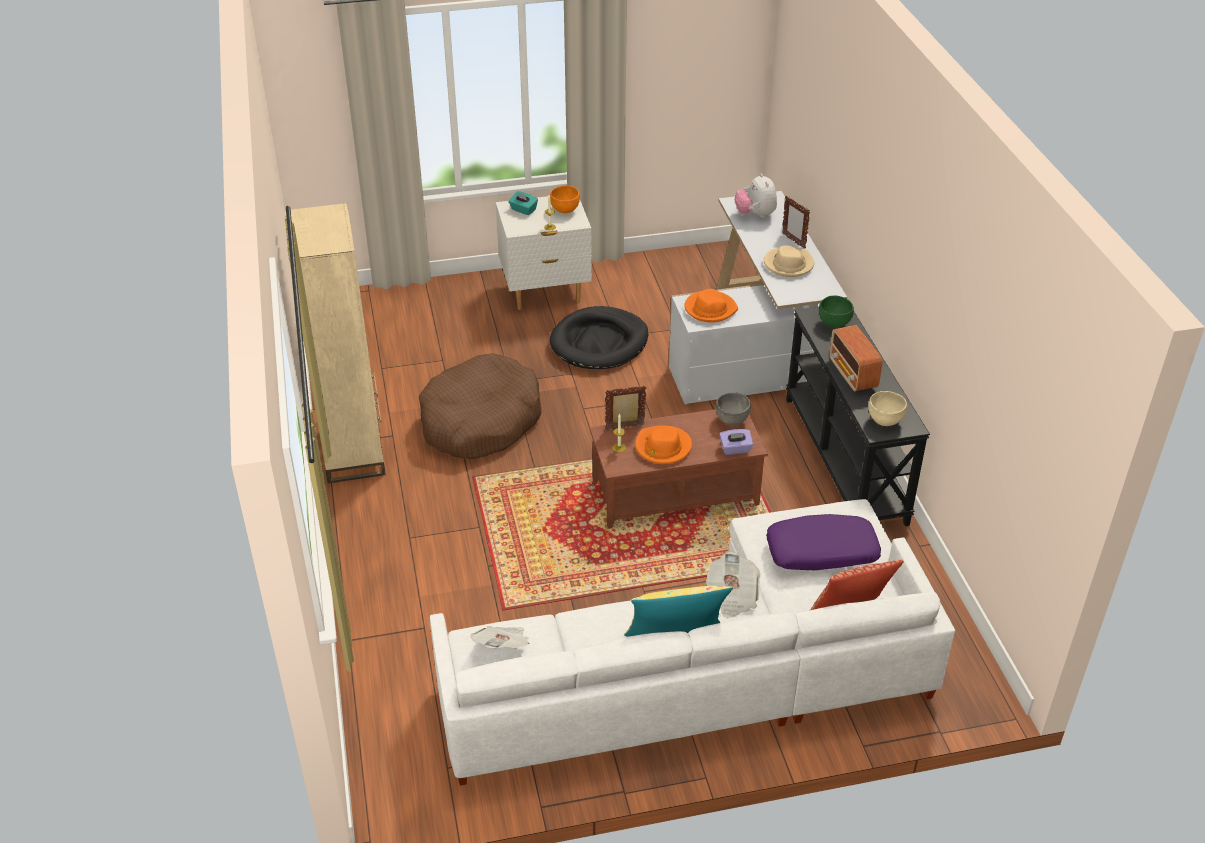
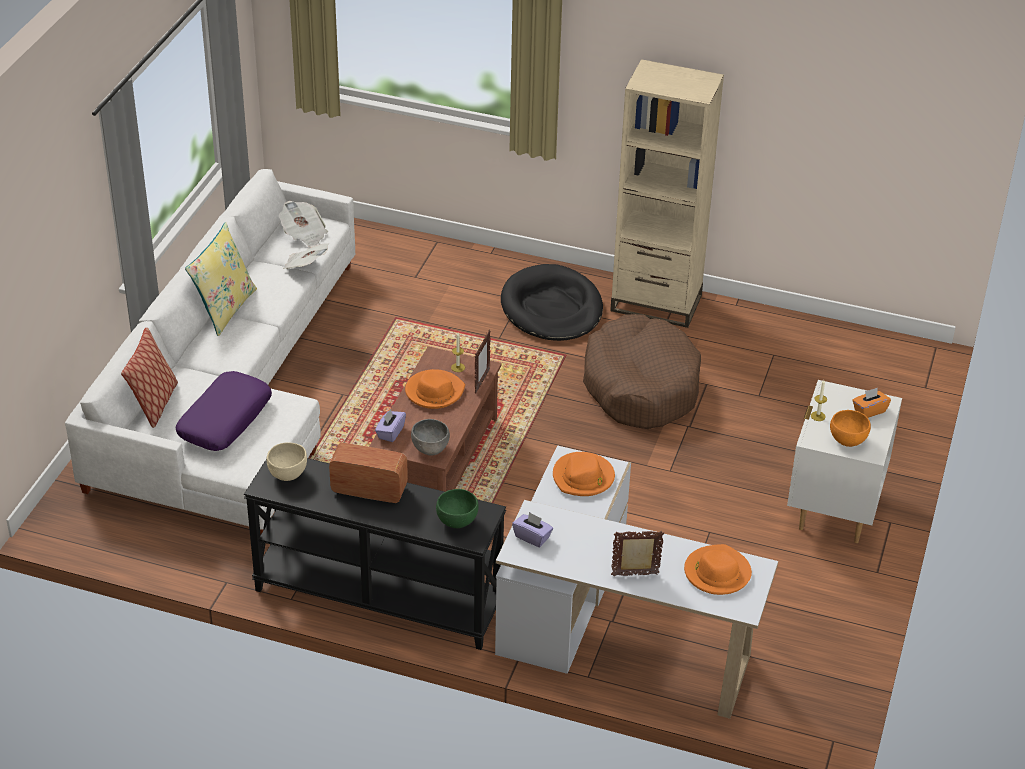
camera: 120 degrees right, 0 degrees up
(523, 210) = (869, 411): turquoise tissue box -> orange tissue box
(599, 342) = (709, 512): black dog bed -> black dog bed (551, 308)
(732, 596) = (234, 352): newspaper -> newspaper (306, 266)
(755, 214) = (716, 573): plush toy -> orange hat
(788, 264) = (592, 546): beige hat -> none
(809, 289) = (532, 537): none -> purple tissue box

